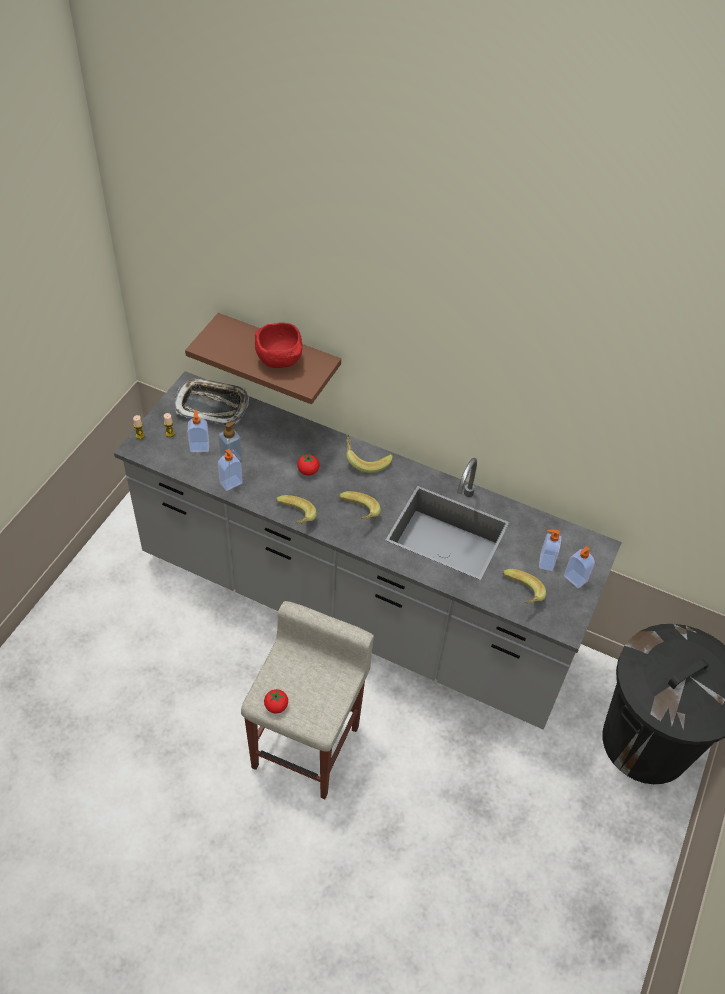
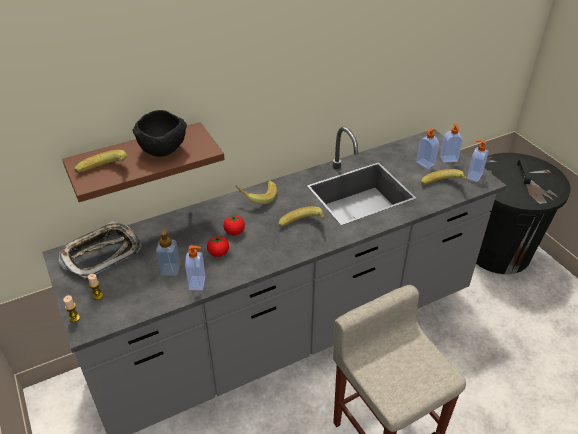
camera: 50 degrees left, 10 degrees down
(199, 446) = (136, 283): soap dispenser -> soap dispenser (473, 176)
(276, 706) = (408, 396): tomato -> tomato (218, 253)
(280, 361) = (163, 150): red bowl -> black bowl
(293, 519) = (273, 264): banana -> banana (105, 174)

